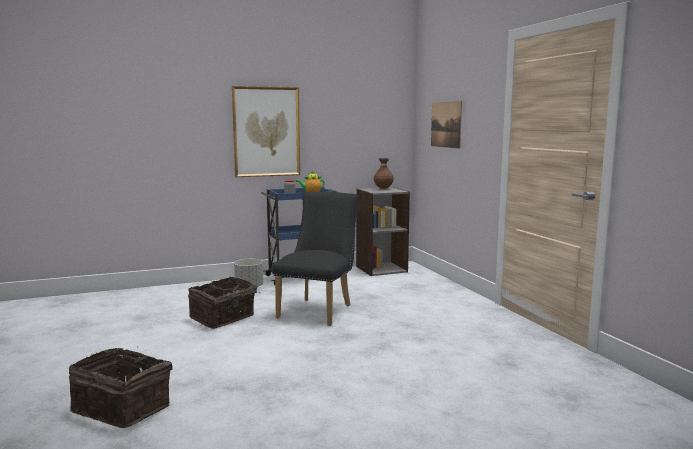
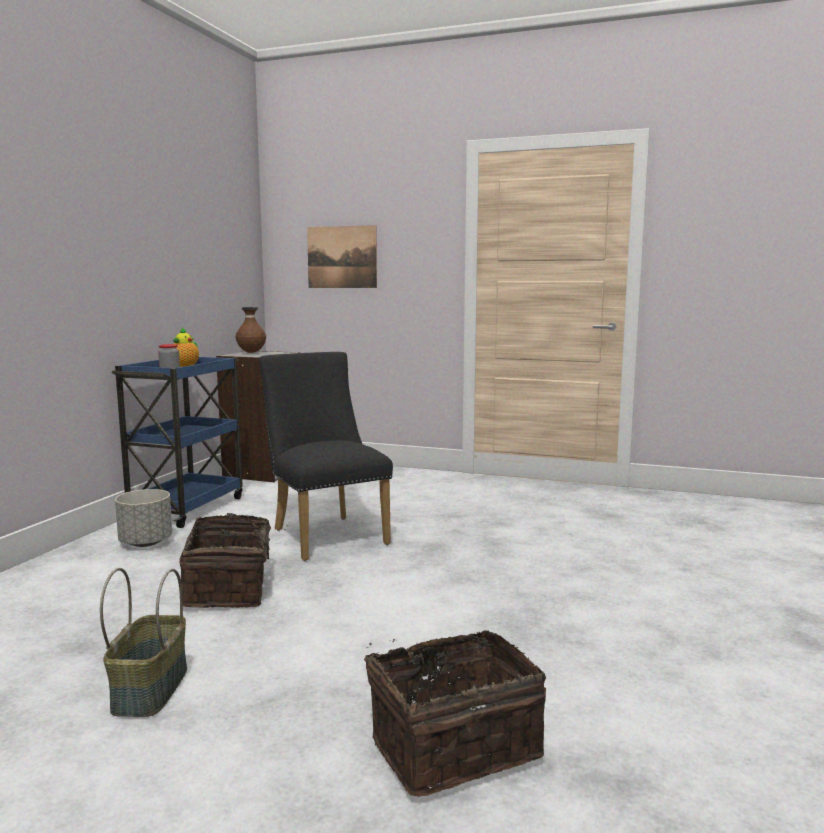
camera: 50 degrees left, 0 degrees up
(119, 340) = (149, 689): none -> basket
(266, 131) = (106, 261): picture -> none

